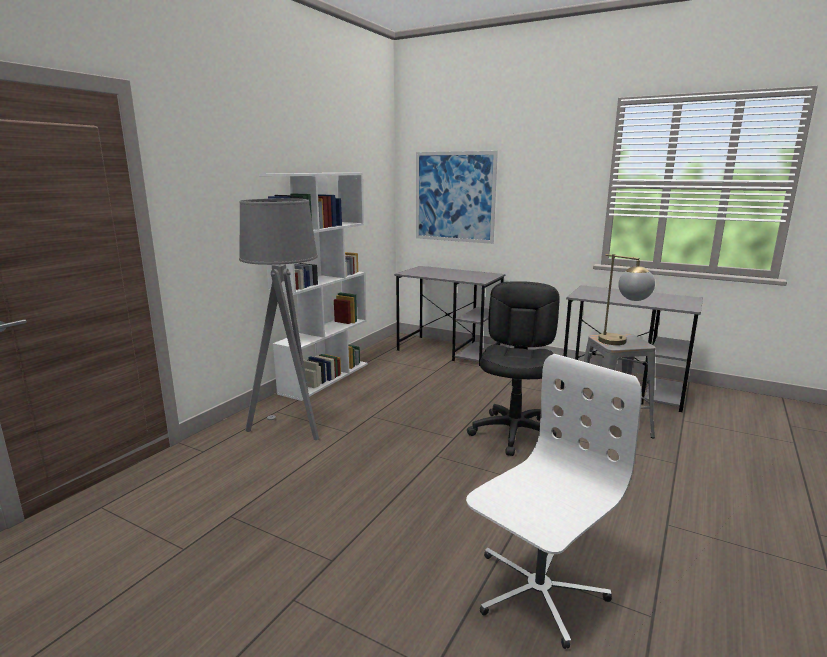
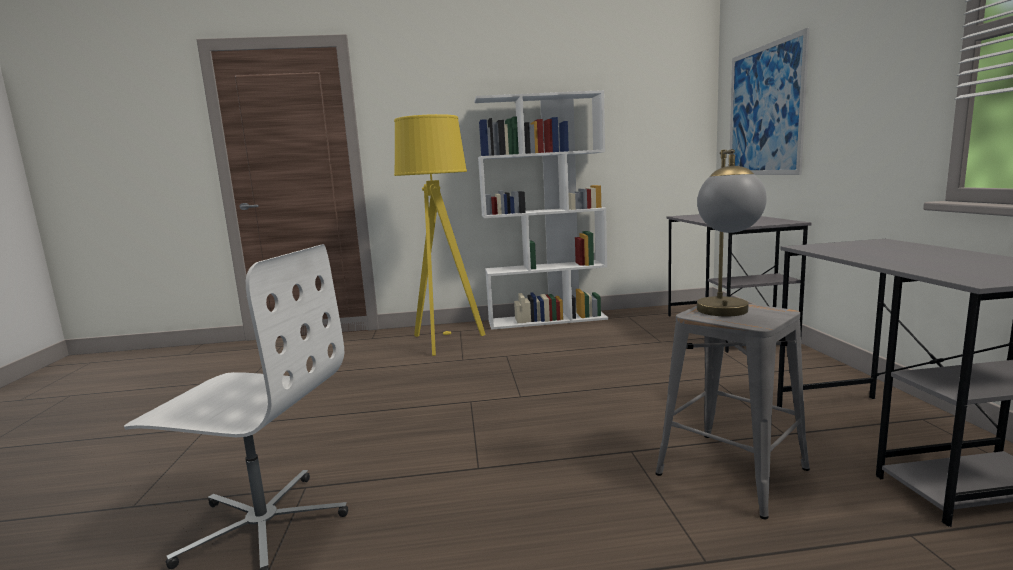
camera: 55 degrees right, 5 degrees down
(291, 425) = (445, 342): grey floor lamp -> yellow floor lamp
(514, 433) = (584, 419): black office chair -> none

